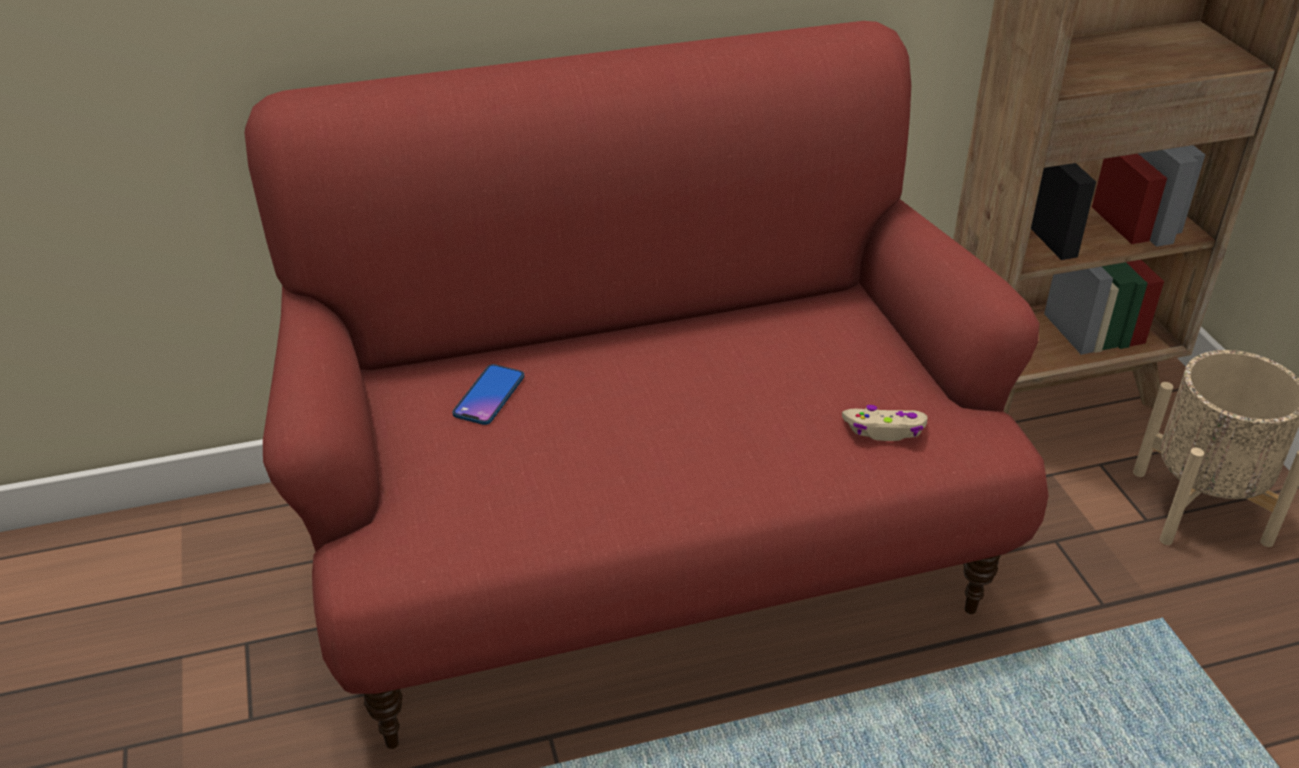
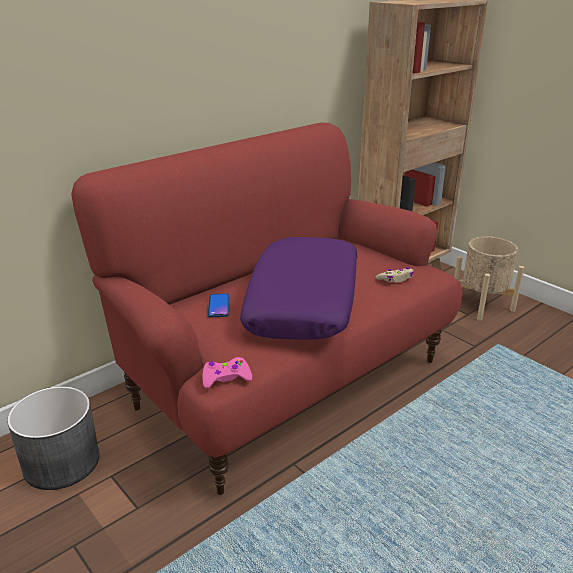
camera: 25 degrees left, 10 degrees down
(190, 588) = (61, 462): none -> grey planter
(386, 562) = (226, 378): none -> pink game controller
(652, 434) = (304, 302): none -> purple pillow

